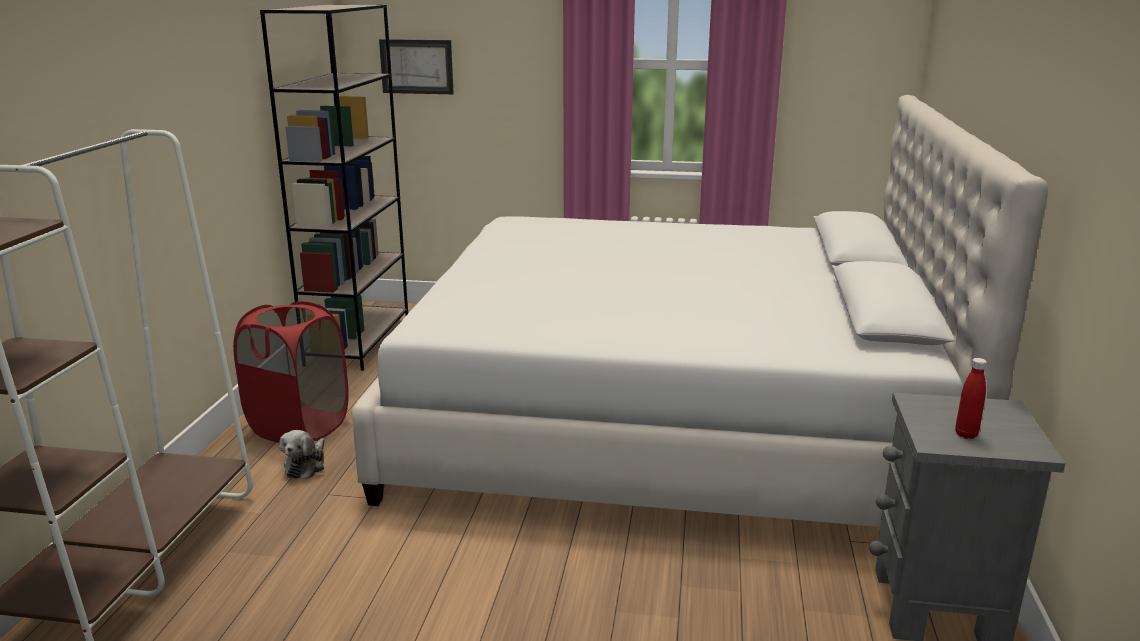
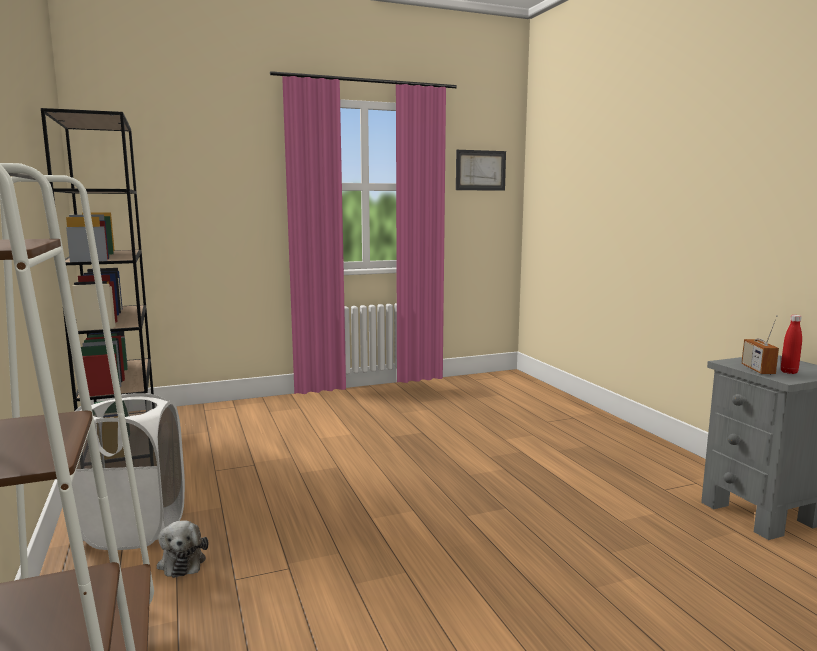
camera: 30 degrees left, 10 degrees down
(299, 426) = (135, 529): red laundry basket -> white laundry basket
(416, 66) = (147, 190): picture -> picture (480, 170)
(670, 414) = (453, 443): white bed -> none
(929, 421) = (757, 369): none -> radio

